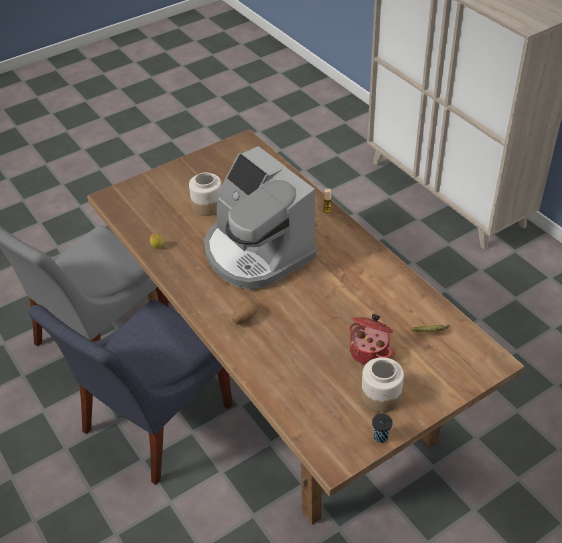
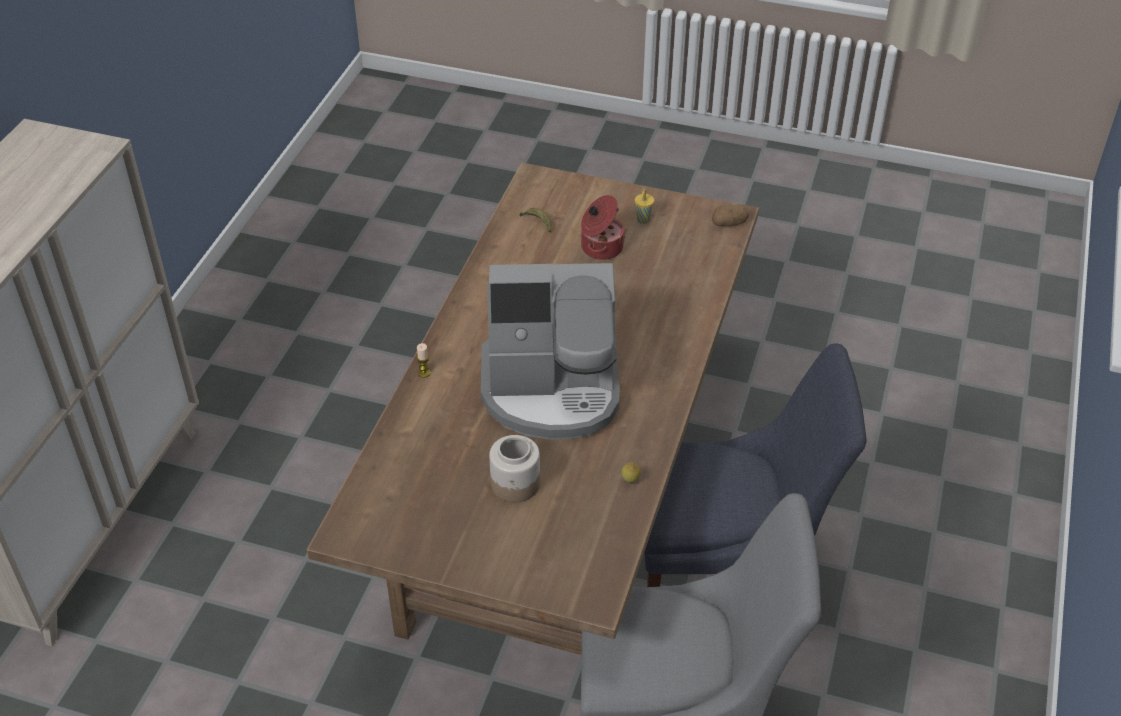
camera: 130 degrees left, 0 degrees up
(244, 318) = (652, 346): potato -> potato (729, 223)
(256, 252) = (552, 391): coffee machine -> coffee machine turned 75 degrees clockwise
(380, 396) = (643, 220): jar -> yellow cup
(381, 438) = (683, 203): black cup -> none

